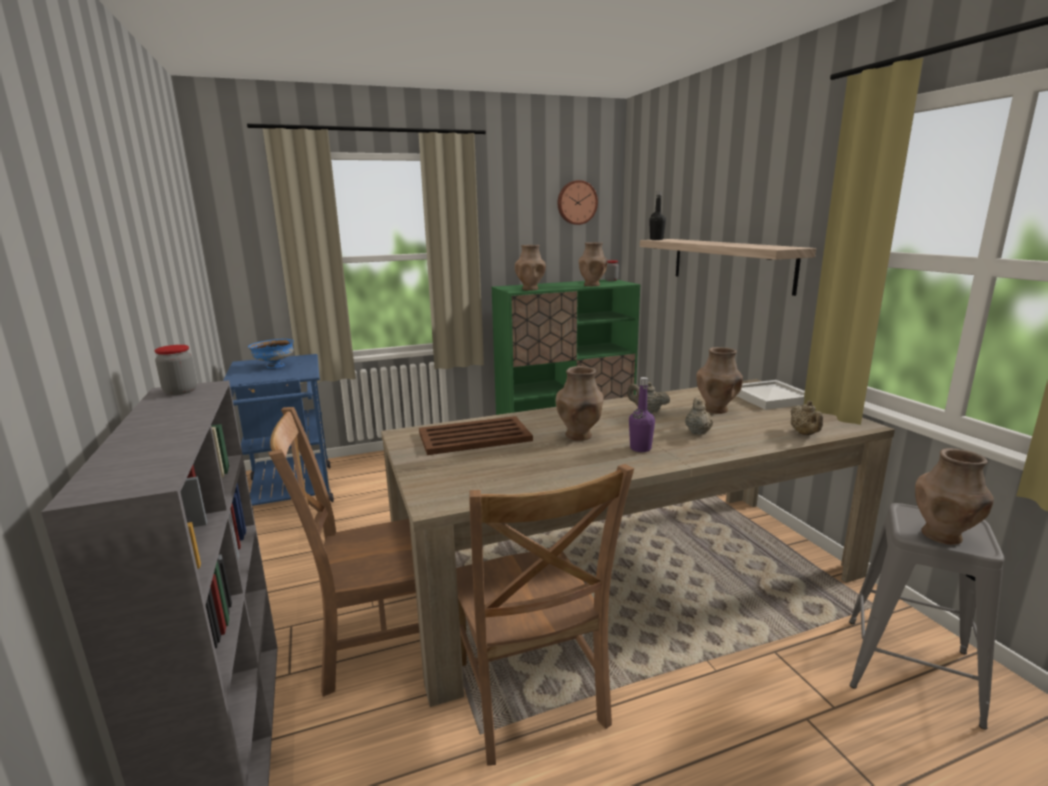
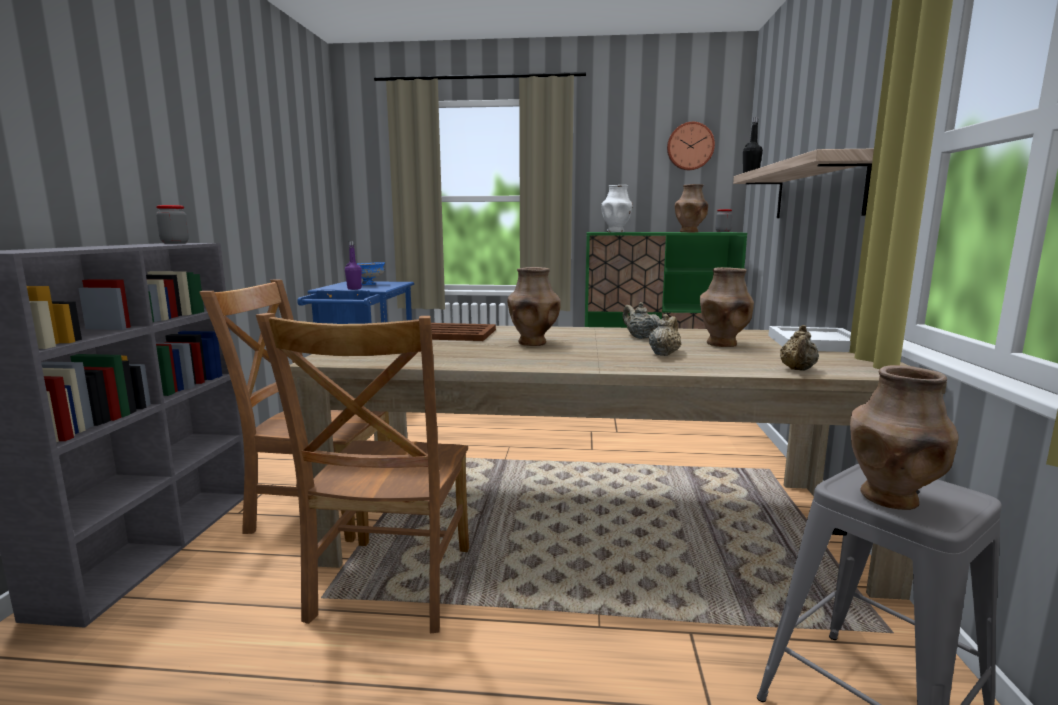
camera: 25 degrees right, 5 degrees down
(530, 289) = (616, 232): brown vase -> white vase
(640, 448) = (575, 356): purple bottle -> purple bottle (354, 289)

